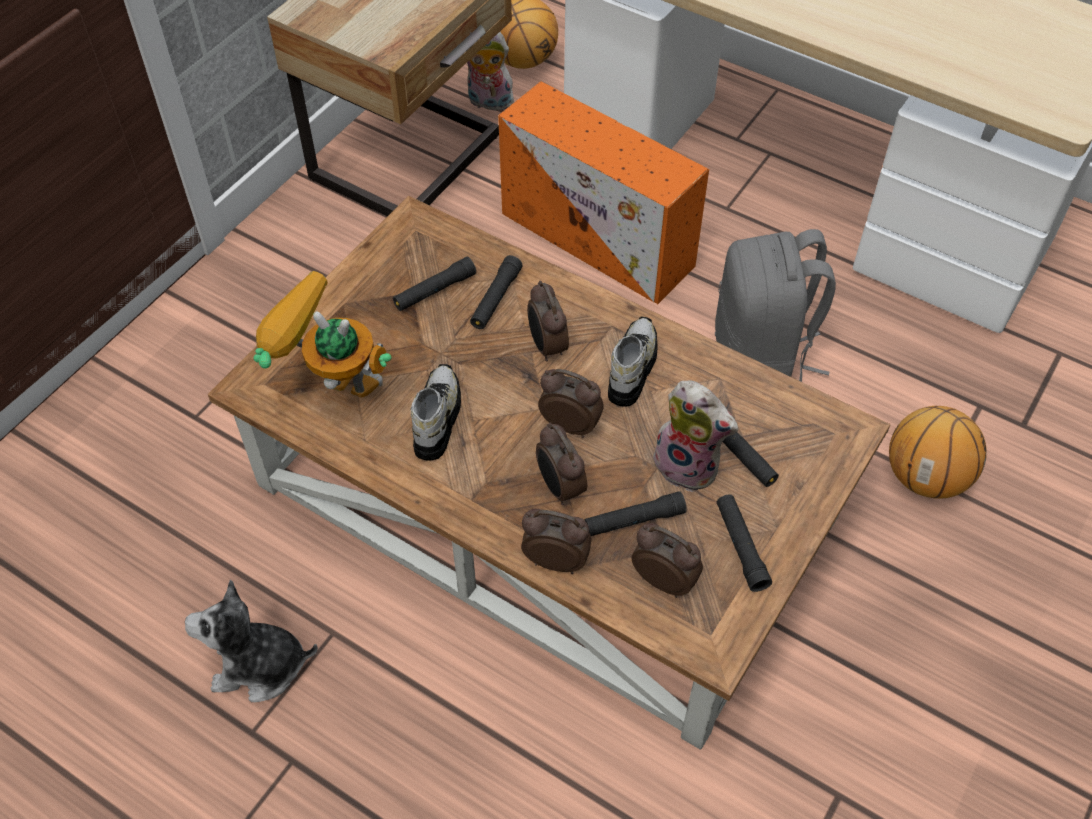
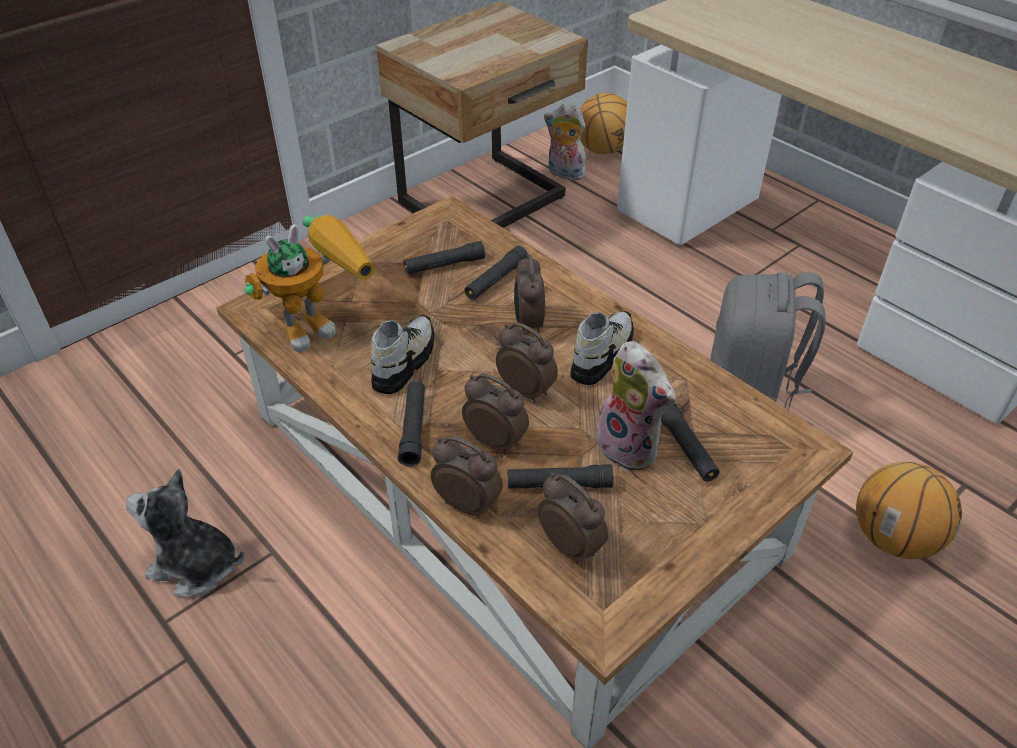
camera: 15 degrees right, 10 degrees down
(331, 389) = (321, 322): toy robot -> toy robot turned 105 degrees clockwise
(559, 488) = (496, 441): alarm clock -> alarm clock turned 135 degrees clockwise
(599, 241) = (626, 285): orange storage box -> none
(741, 547) = (661, 532): black flashlight -> black flashlight (413, 428)

